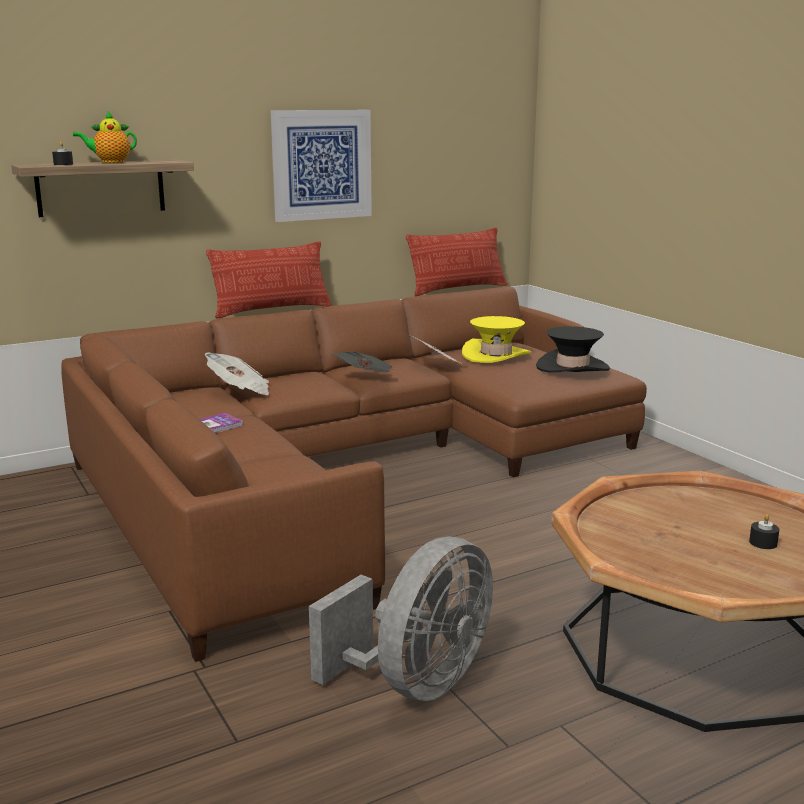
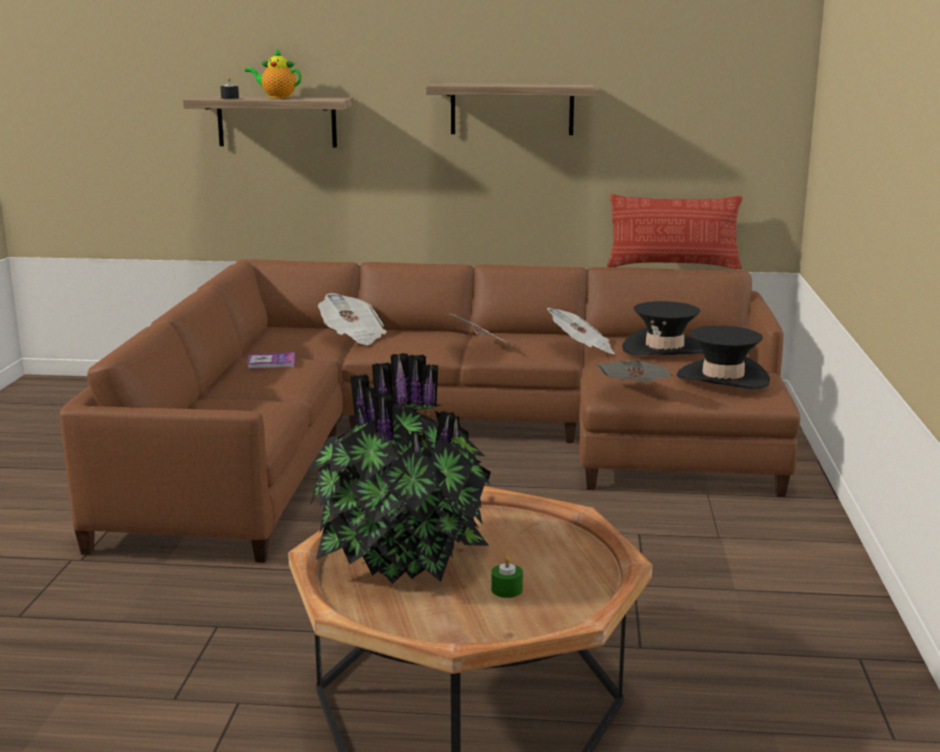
camera: 35 degrees right, 0 degrees up
(272, 310) = (434, 261): pillow -> none
(322, 165) = (512, 109): picture -> shelf
(416, 683) = (192, 627): grey fan -> none
(496, 355) = (664, 349): yellow hat -> black hat
(536, 388) = (633, 391): none -> newspaper
(657, 545) = (403, 558): none -> potted plant
(763, 543) = (507, 590): black candle -> green candle

